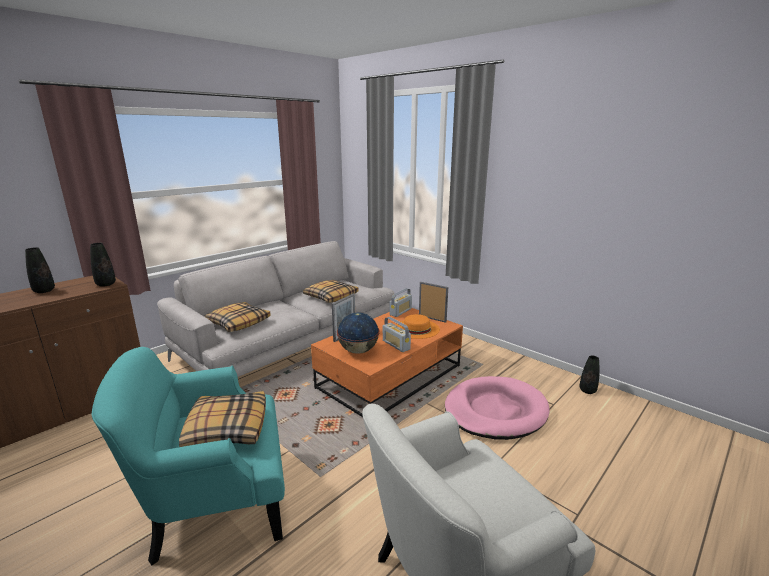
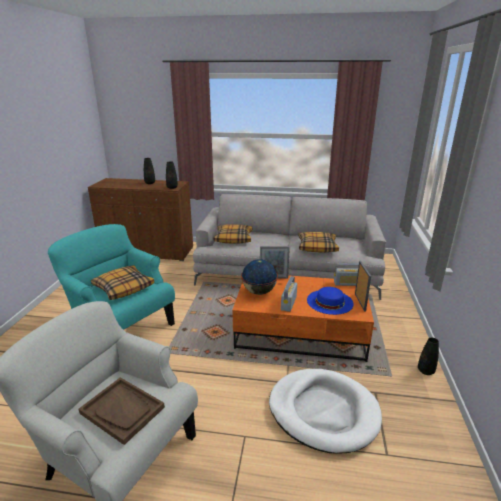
camera: 55 degrees right, 5 degrees up
(416, 328) = (330, 301): orange hat -> blue hat
(493, 493) = (122, 410): none -> brown tray
(495, 411) = (323, 411): pink dog bed -> white dog bed
(587, 391) = (455, 481): black vase -> black vase (425, 371)

